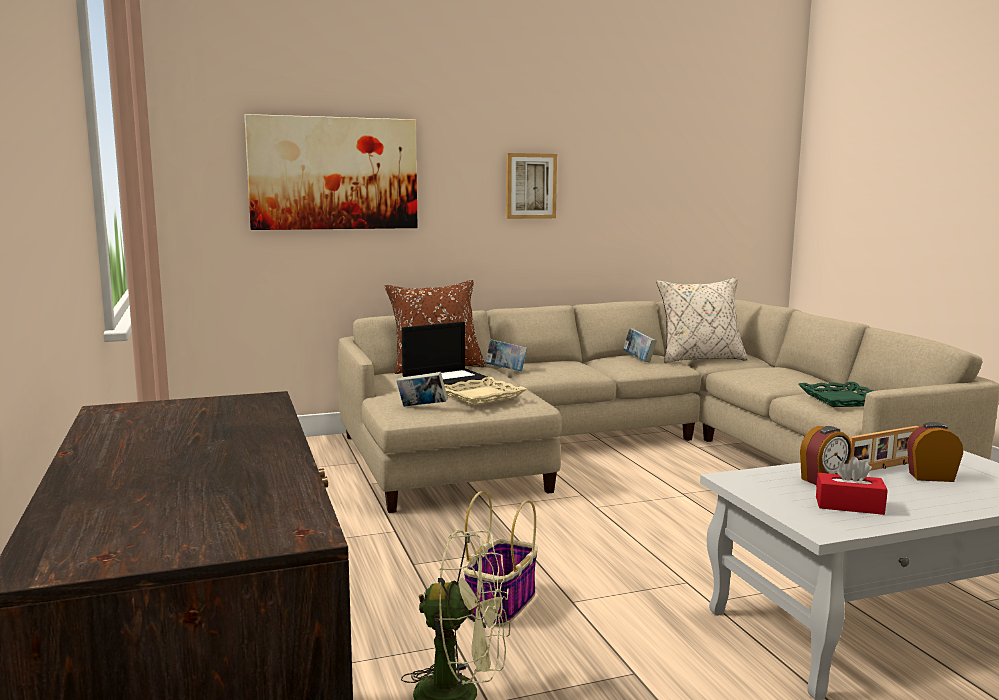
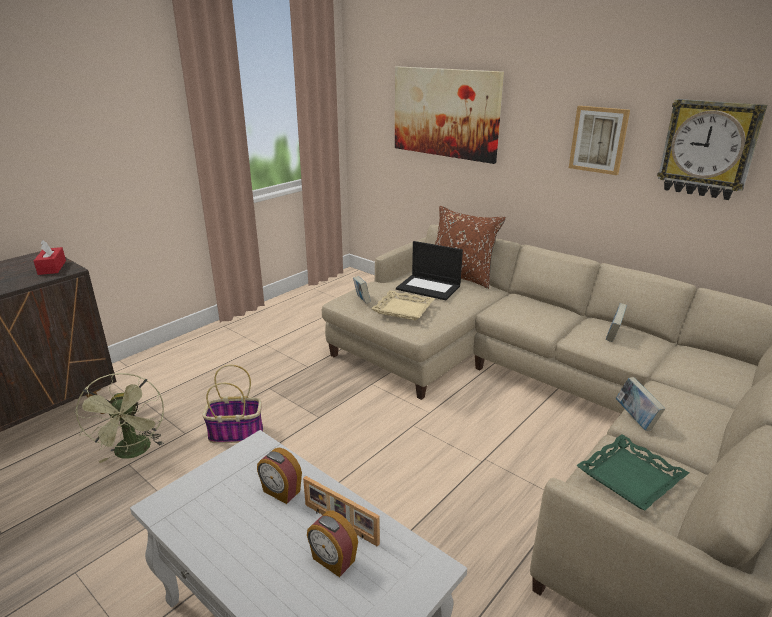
camera: 60 degrees right, 15 degrees up
(506, 370) = (491, 297): book -> book (635, 418)
(623, 183) = (708, 149): none -> wall clock
(699, 359) = (679, 363): beige pillow -> none
(849, 505) = (221, 513): red tissue box -> red tissue box (52, 267)
(930, 476) = (333, 560): alarm clock -> alarm clock turned 150 degrees clockwise

